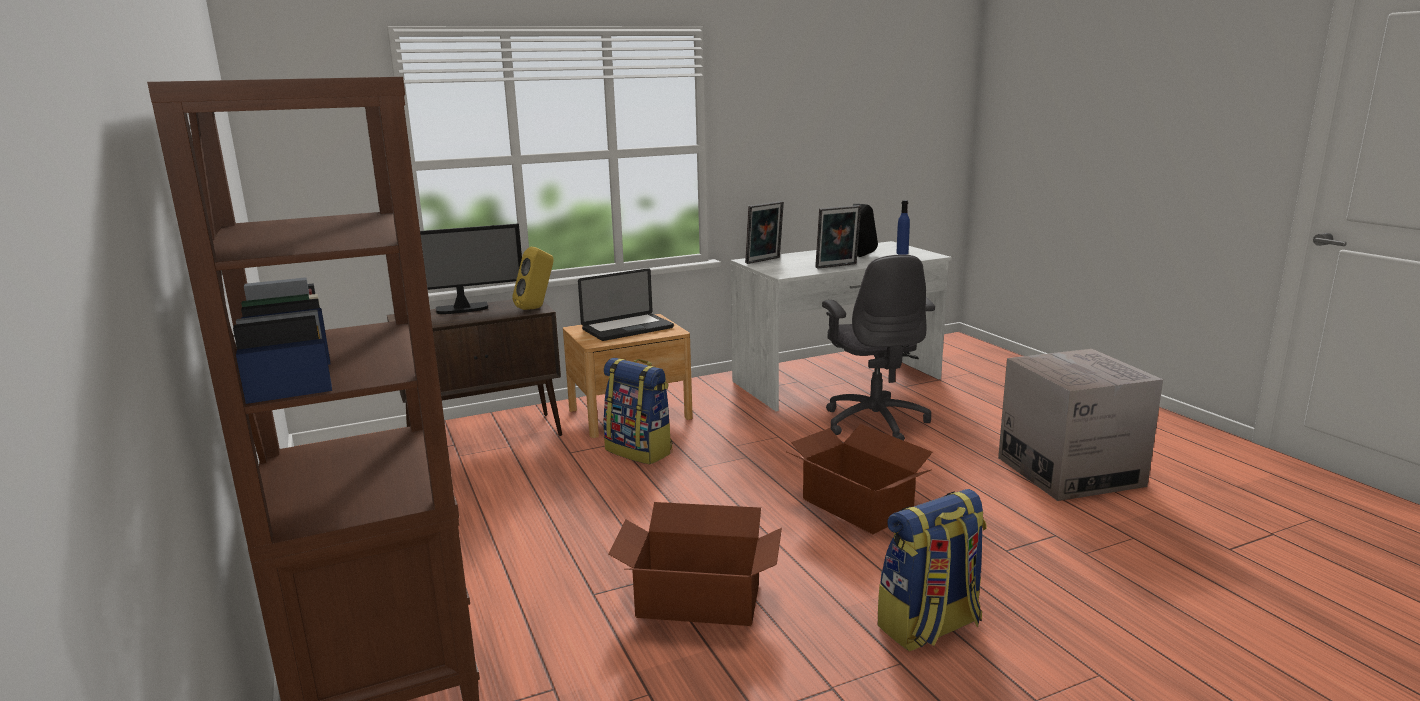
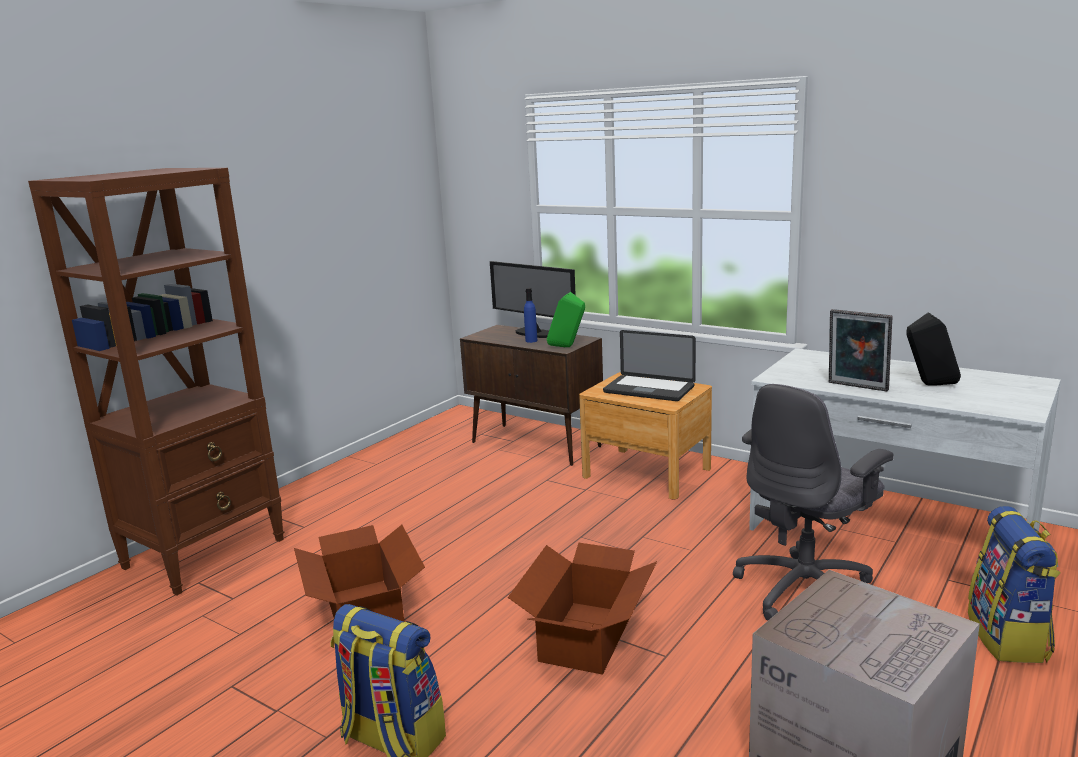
camera: 60 degrees right, 0 degrees up
(537, 308) = (567, 347): yellow speaker -> green speaker
(640, 451) = (581, 503): backpack -> backpack (1009, 637)
(764, 261) = (817, 358): picture frame -> none
(902, 253) = (997, 397): blue bottle -> blue bottle (531, 341)

